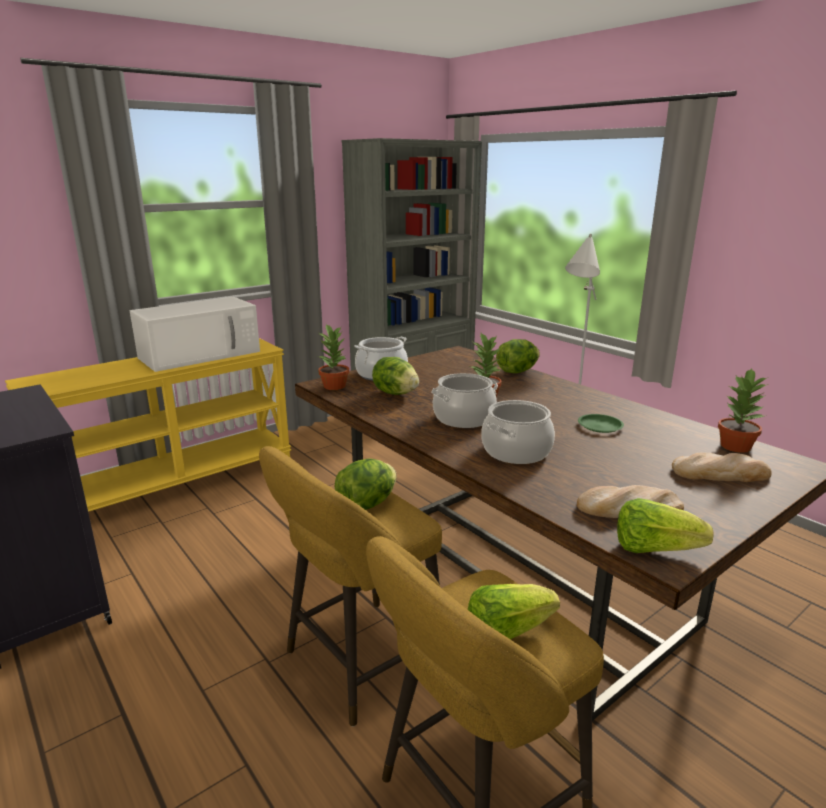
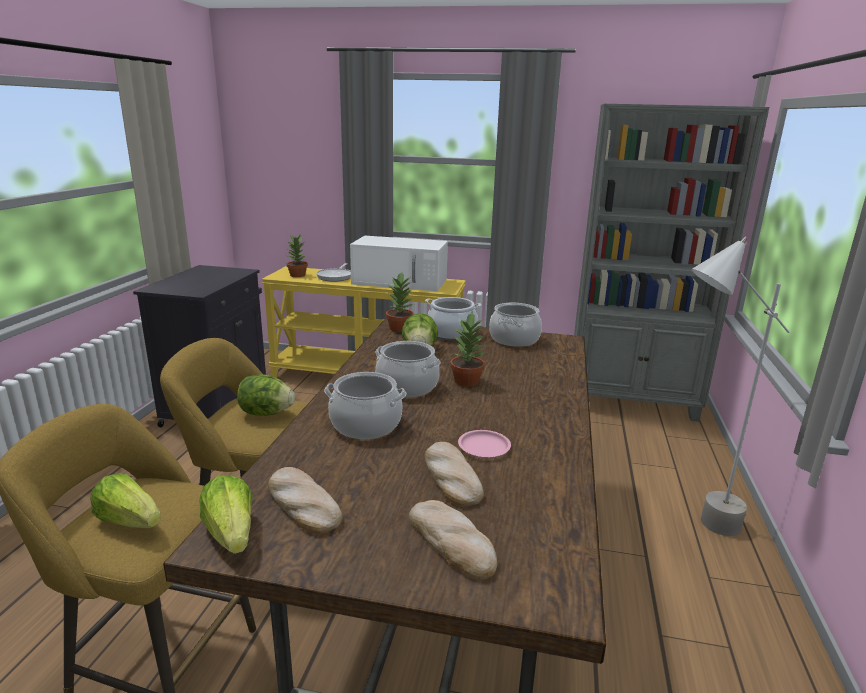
camera: 50 degrees right, 0 degrees up
(113, 370) = (335, 276): none -> frying pan
(429, 362) = (514, 339): none -> cooking pot
(517, 371) = (563, 375): lettuce -> none
(600, 426) = (484, 447): green plate -> pink plate
(633, 448) = (451, 477): none -> bread
(736, 446) = (552, 541): potted plant -> potted plant (298, 275)

